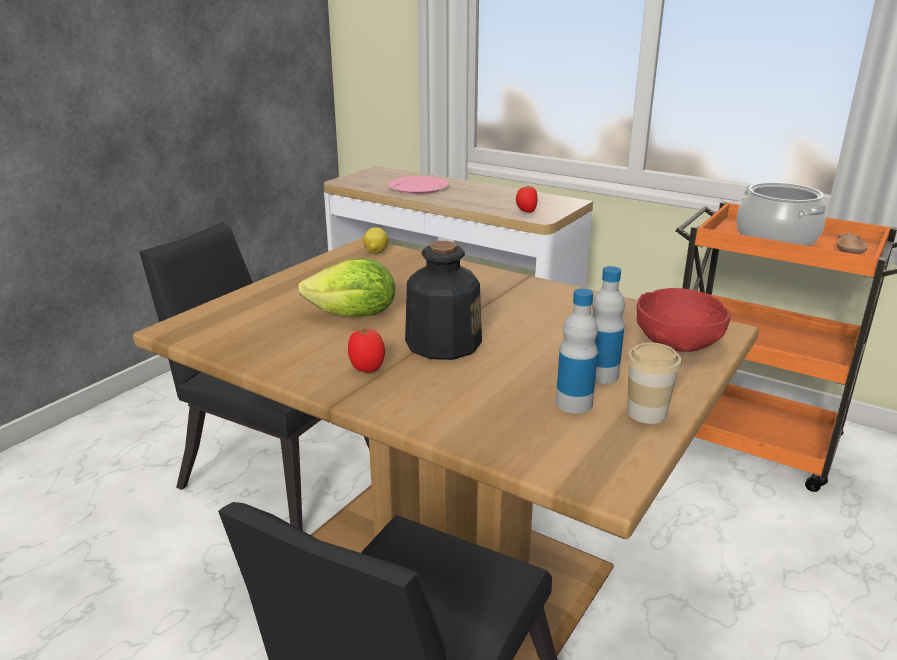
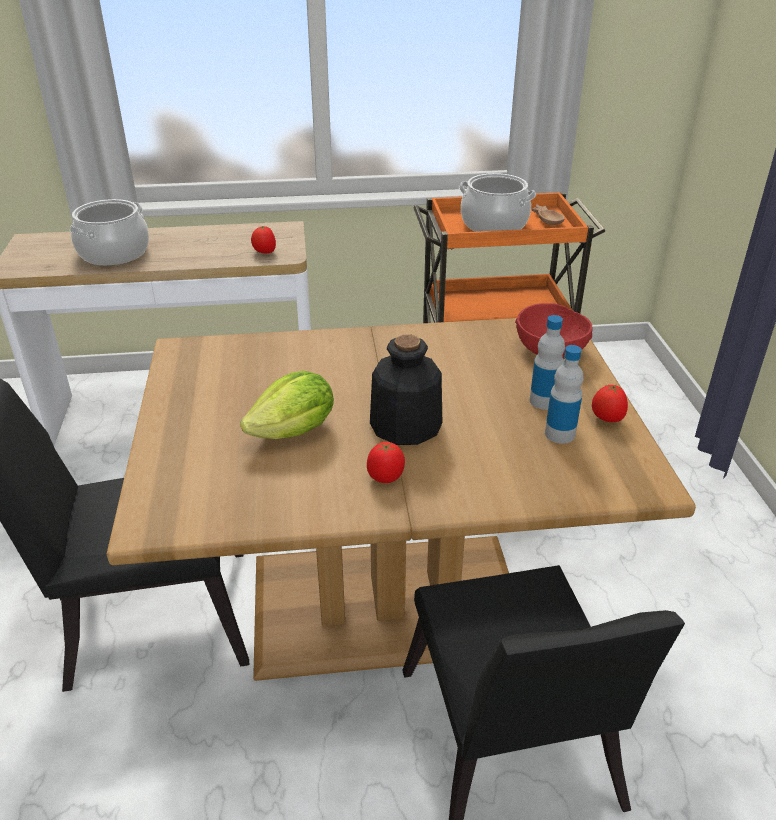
camera: 40 degrees left, 10 degrees up
(375, 252) = (202, 352): lemon -> none
(418, 188) = (114, 253): pink plate -> cooking pot
(646, 413) = (607, 419): cup -> tomato

